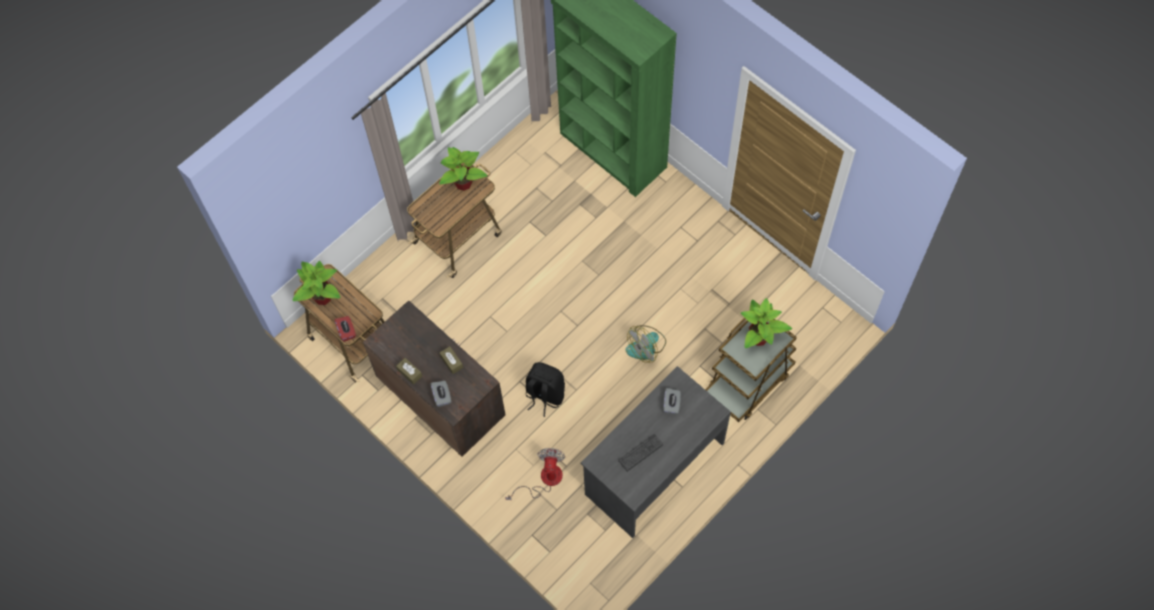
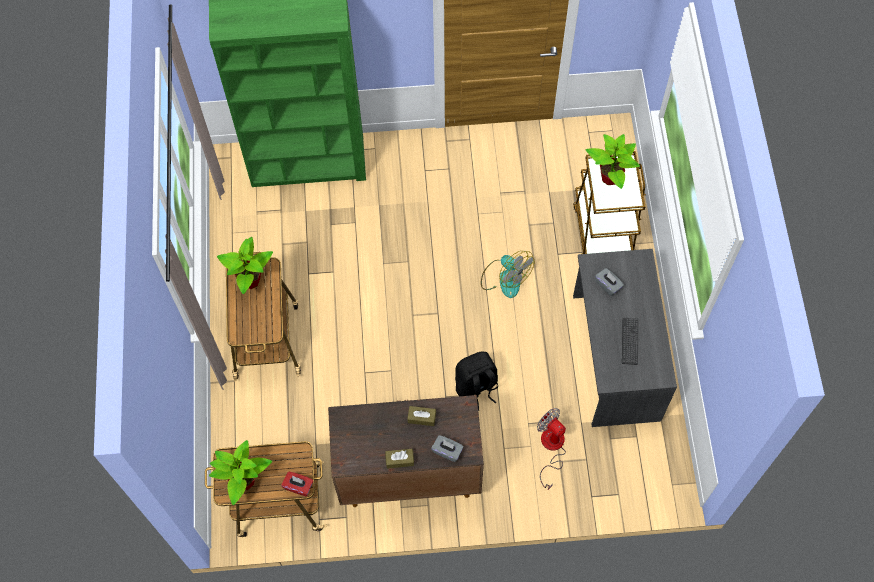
camera: 50 degrees left, 0 degrees up
(646, 346) = (505, 278): fan -> fan turned 45 degrees counterclockwise

